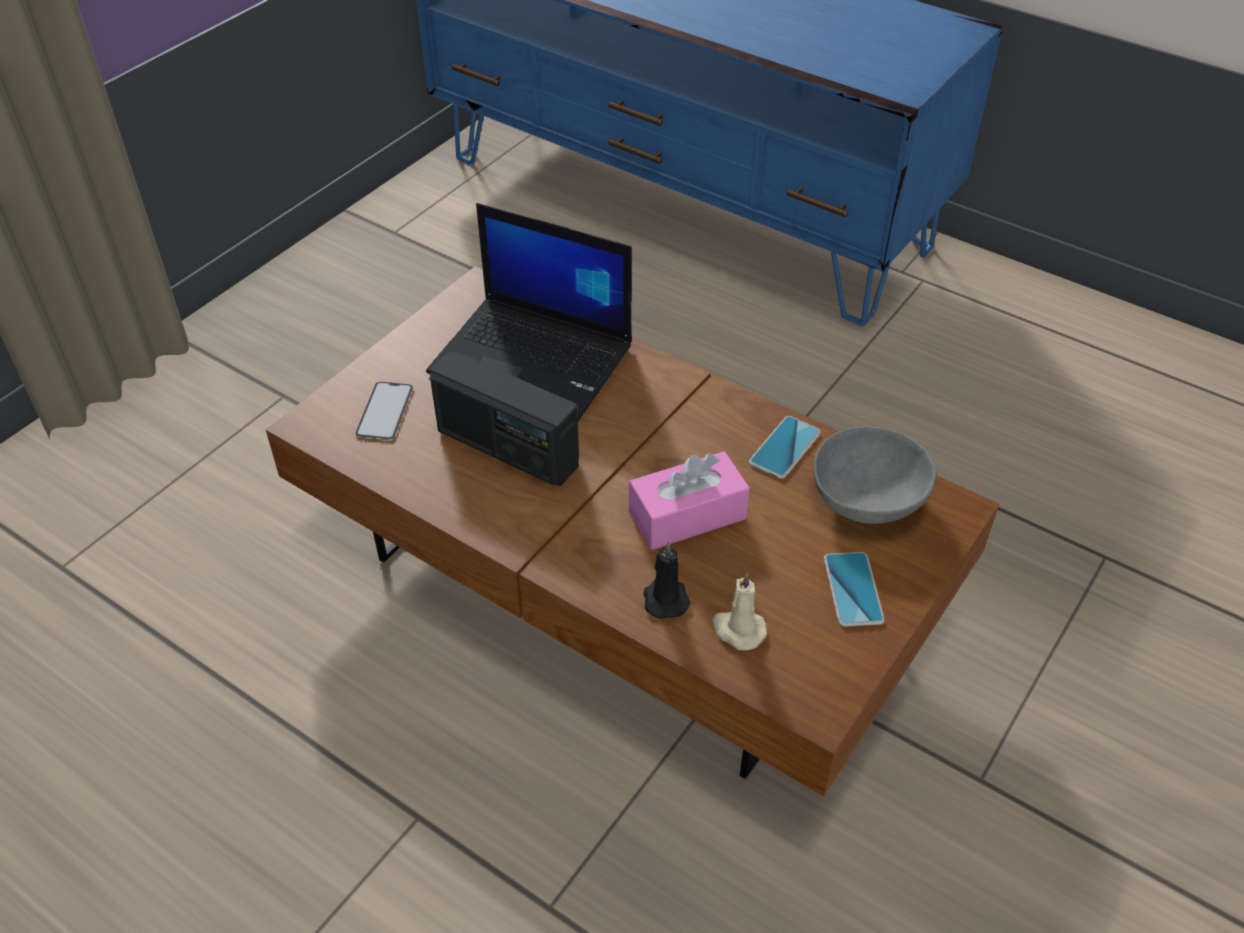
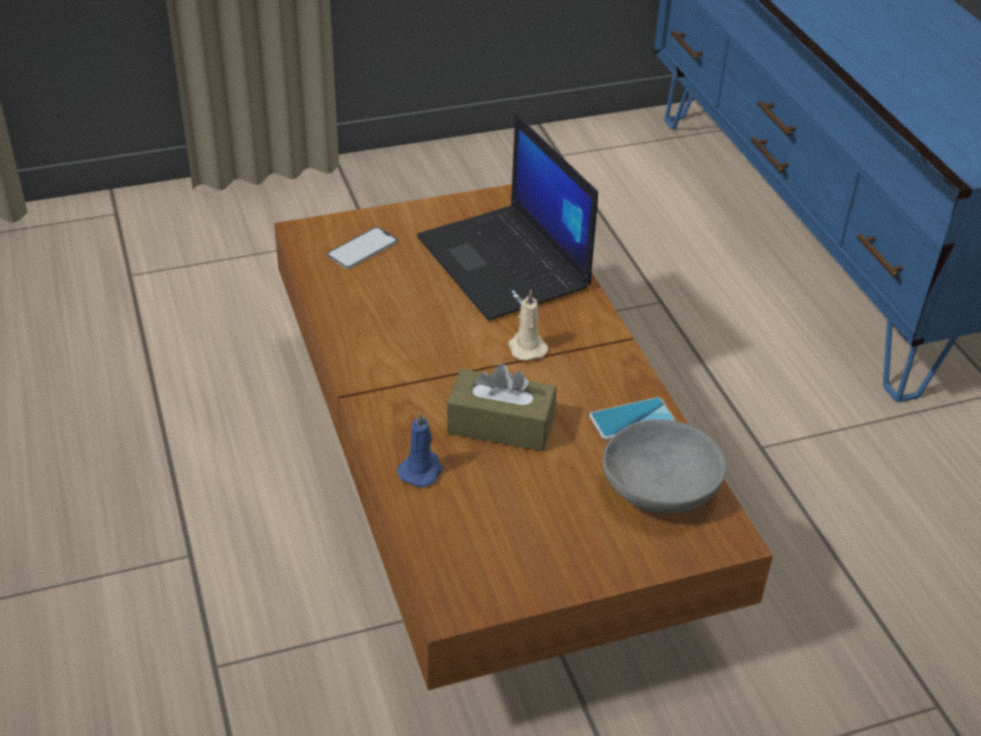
camera: 35 degrees right, 5 degrees down
(506, 448) = (419, 313): radio -> none
(665, 598) = (421, 470): black candle -> blue candle
(687, 515) = (500, 425): pink tissue box -> brown tissue box
(738, 629) = (451, 520): beige candle -> beige candle (526, 347)
(853, 589) = (571, 545): phone -> none

